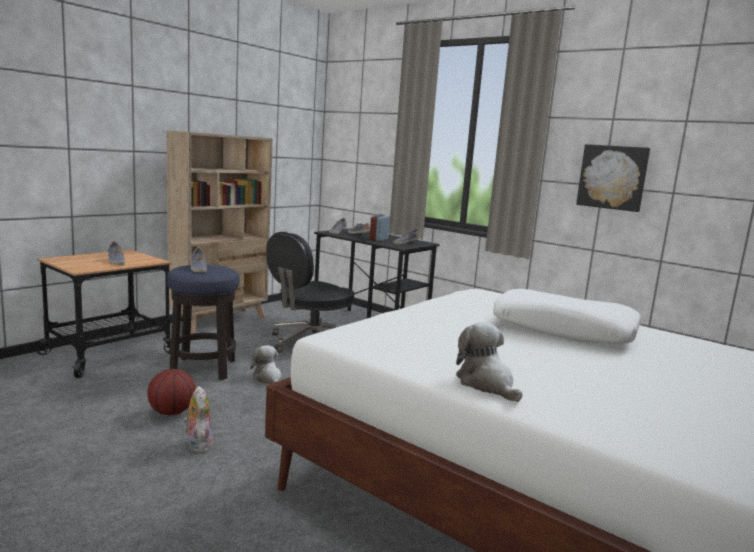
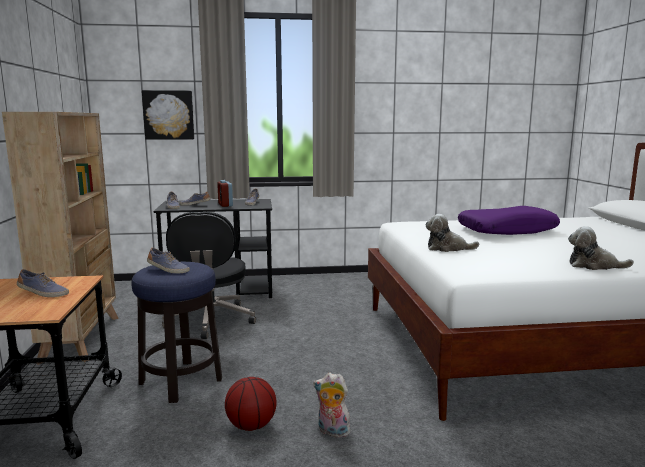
camera: 45 degrees left, 0 degrees up
(268, 379) = (251, 361): plush toy -> plush toy (447, 248)
(563, 330) = (507, 230): white pillow -> purple pillow
(612, 177) = (400, 125): picture -> picture (169, 115)

